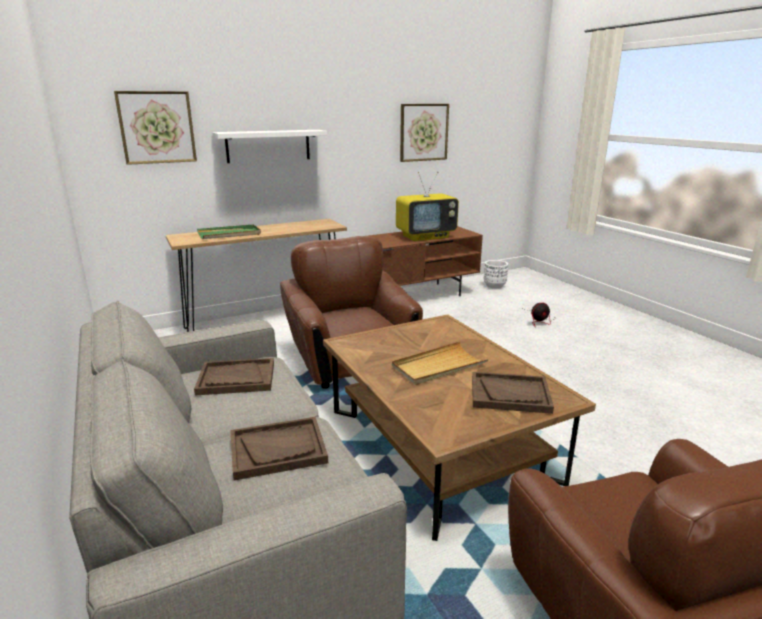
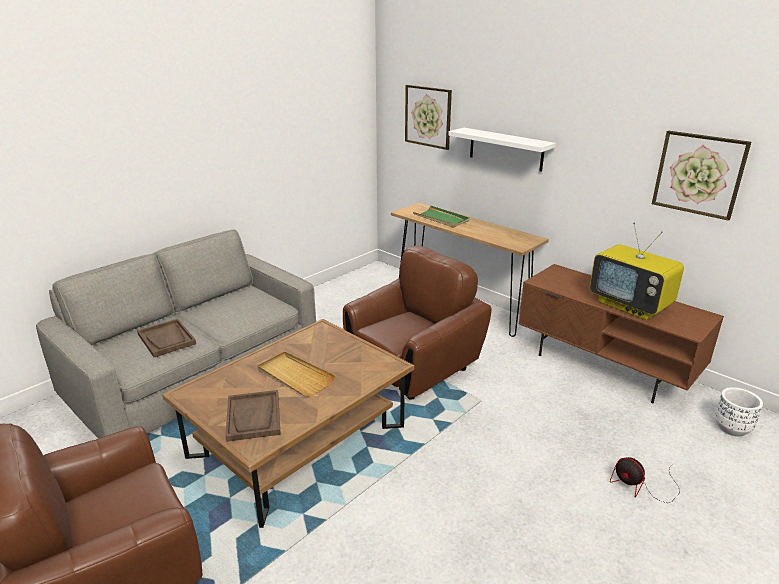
camera: 70 degrees right, 5 degrees up
(236, 378) = (247, 305): brown tray -> none

